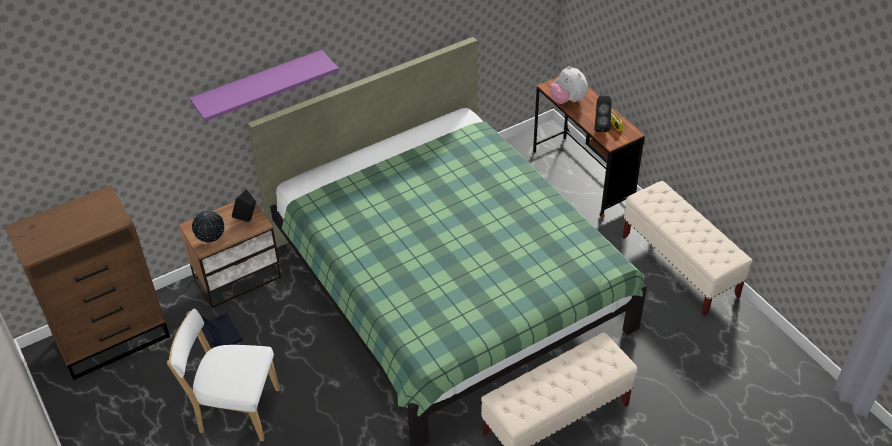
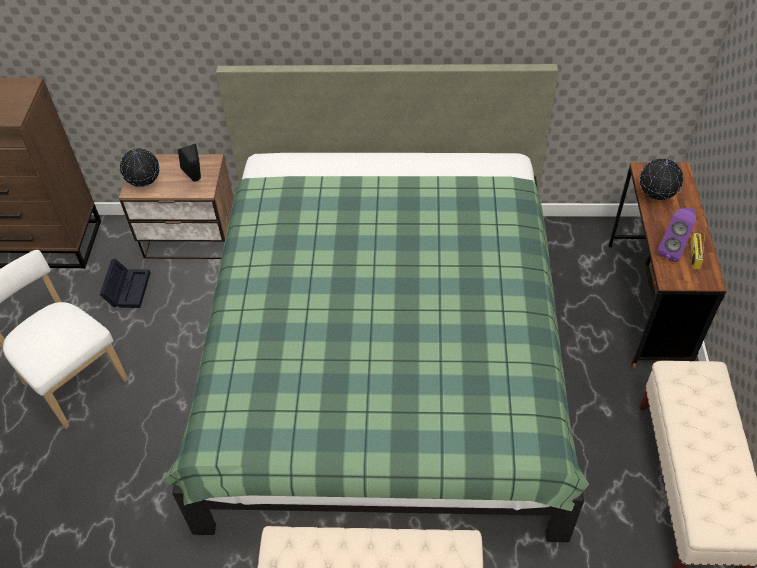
camera: 35 degrees right, 5 degrees up
(259, 86) = (237, 24): purple shelf -> none
(567, 100) = (655, 198): plush toy -> globe
(601, 126) = (673, 250): black speaker -> purple speaker

